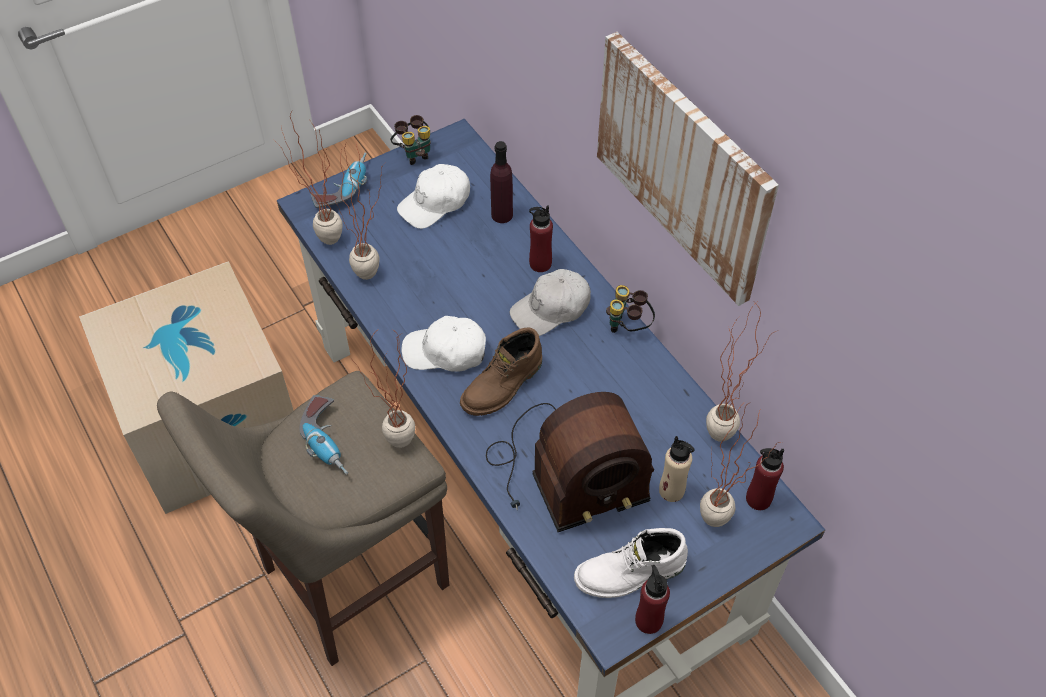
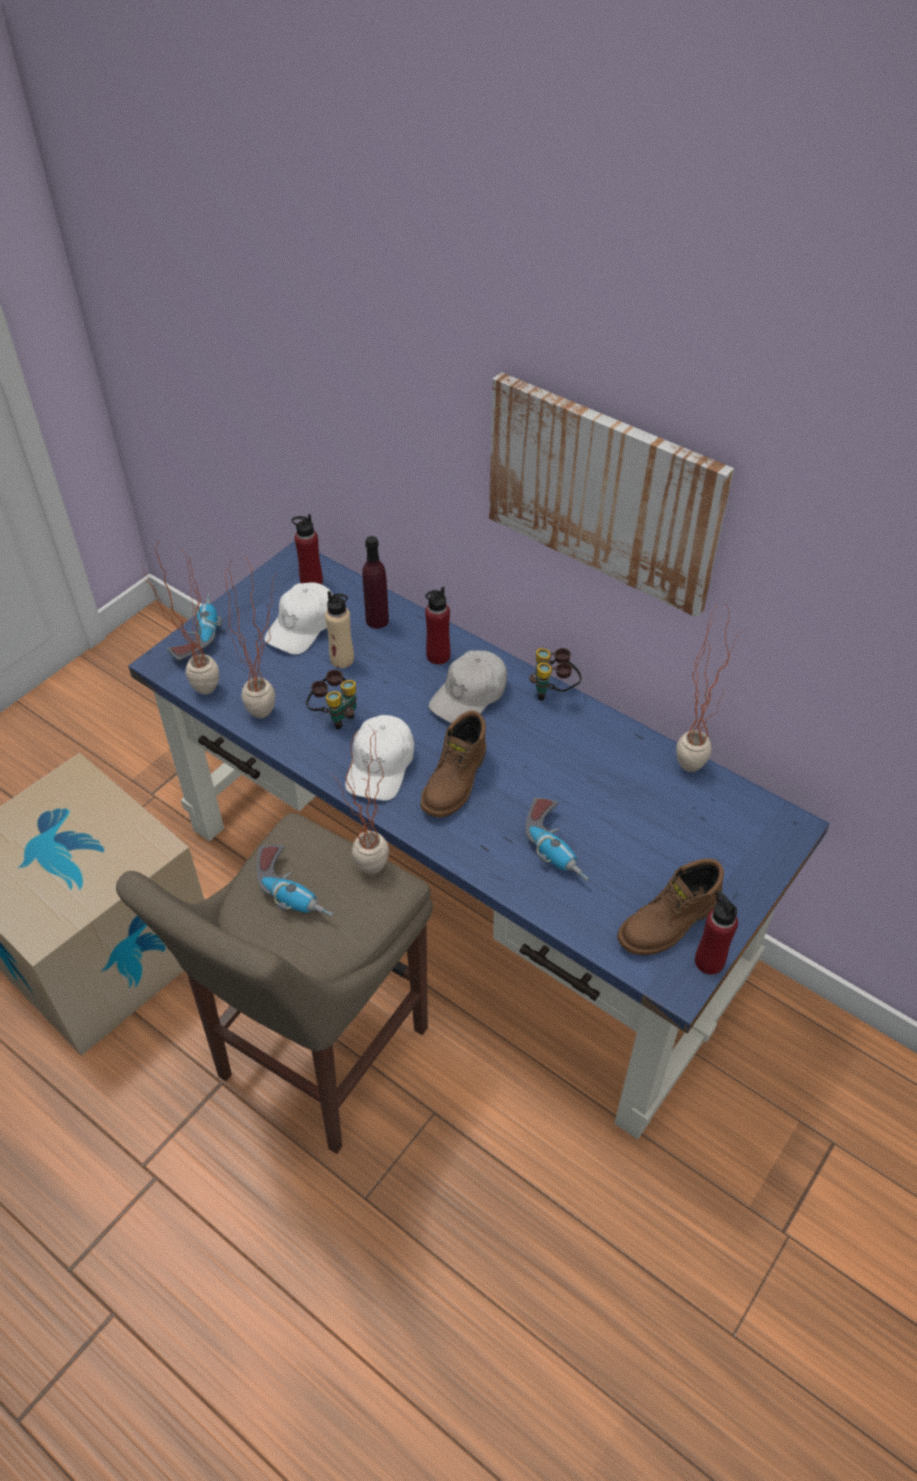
camera: 20 degrees left, 5 degrees down
(414, 153) = (258, 585): binoculars -> binoculars (335, 715)
(445, 352) = (381, 765): white cap -> white cap turned 60 degrees counterclockwise
(564, 473) = (558, 847): radio -> power drill
(630, 574) = (669, 923): white boot -> brown boot
(671, 491) = (670, 831): beige bottle -> beige bottle (342, 659)
(720, 527) = (733, 851): potted plant -> none
(758, 499) = (755, 814): red bottle -> red bottle (311, 582)

